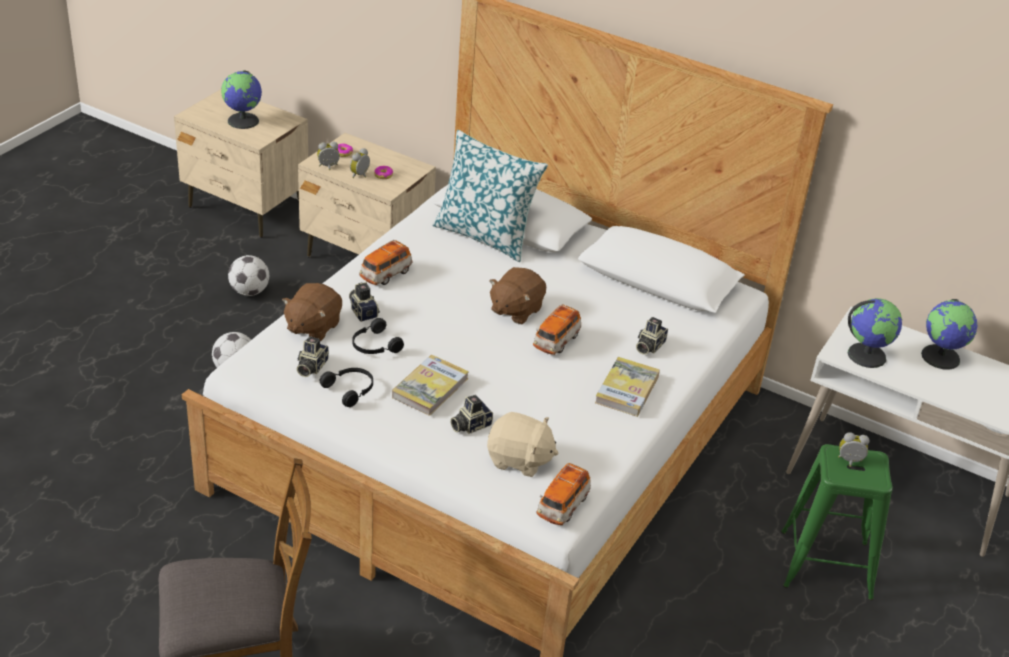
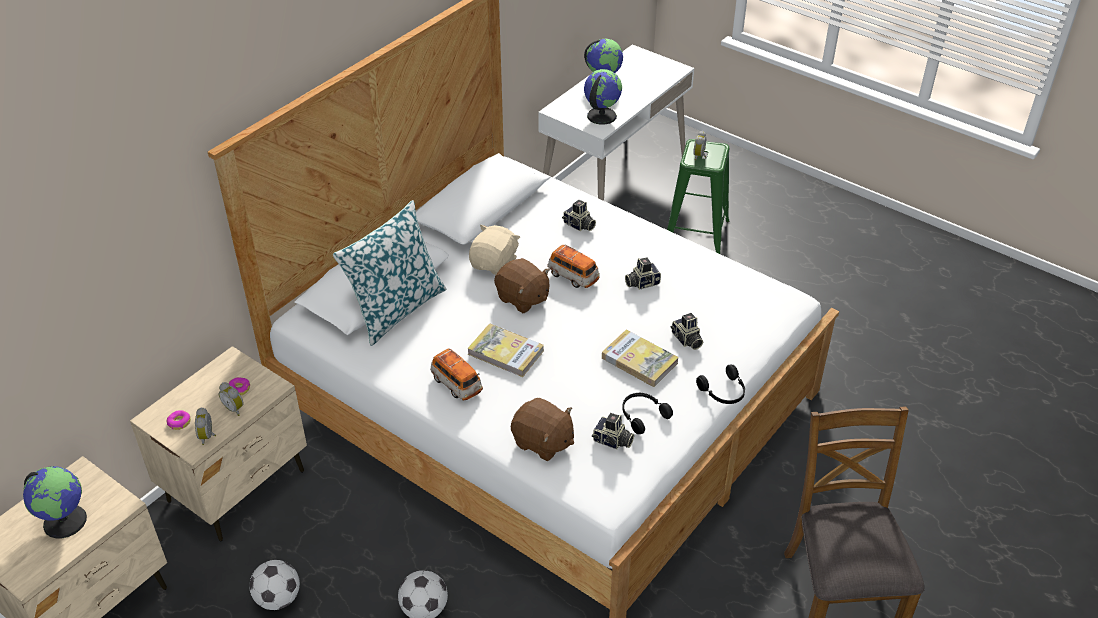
camera: 80 degrees left, 5 degrees up
(363, 311) = (519, 403): camera -> camera (641, 282)
(374, 346) = (580, 394): black headphones -> black headphones (724, 392)
(519, 460) = (728, 314): beige plush toy -> beige plush toy (494, 264)
(562, 506) = (779, 295): toy car -> none
(627, 389) = (637, 244): book -> book (505, 352)

